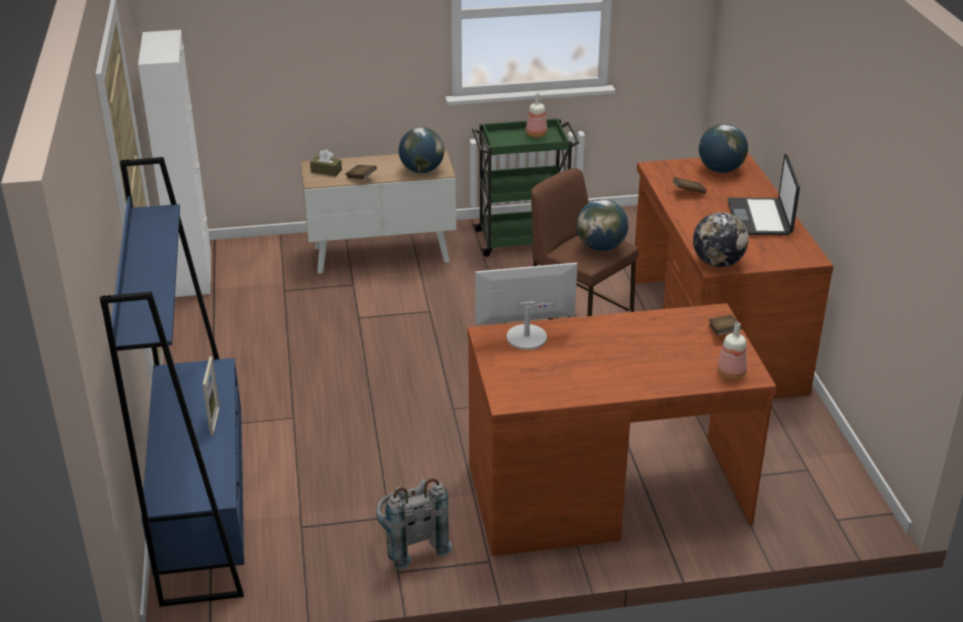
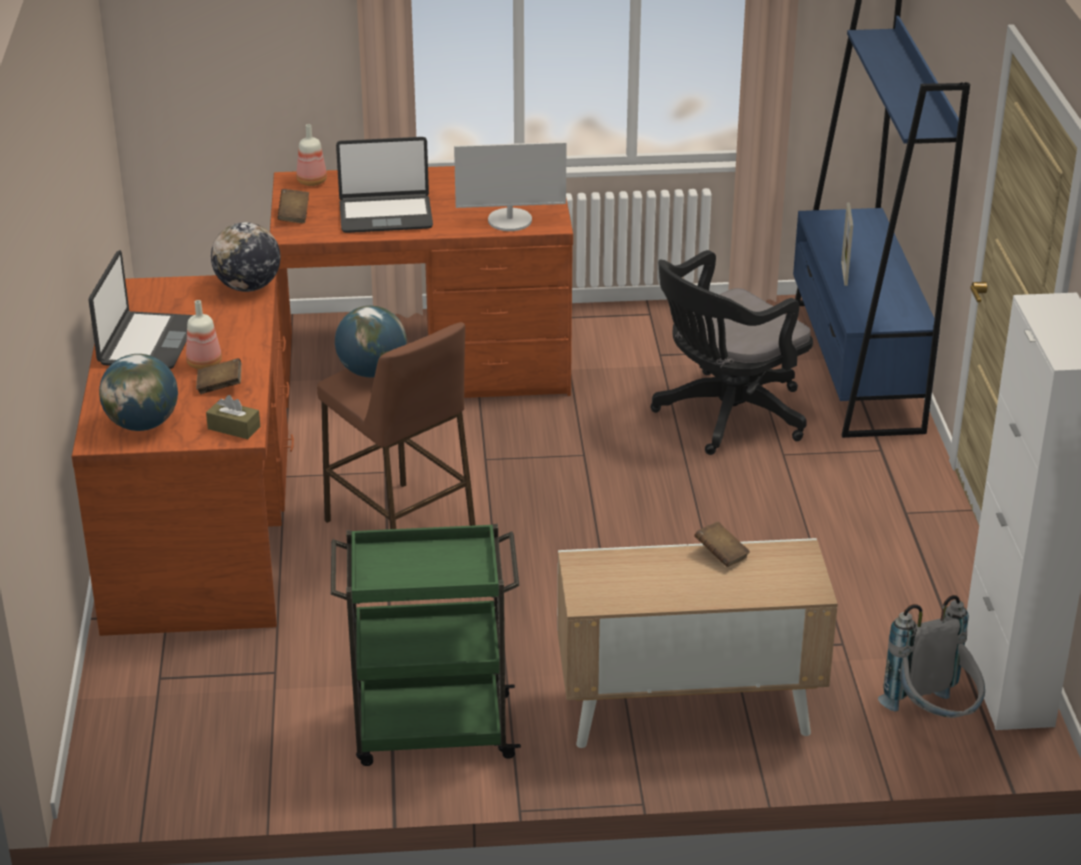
camera: 175 degrees left, 0 degrees up
(326, 171) = (785, 575): brown tissue box -> brown tissue box (234, 428)
(335, 450) = (725, 416): none -> black office chair
(410, 544) = (638, 333): grey backpack -> grey backpack (933, 718)
(421, 170) = (616, 567): globe -> none
(536, 135) = (400, 576): bottle -> bottle (204, 363)
(641, 337) = (385, 215): none -> laptop

